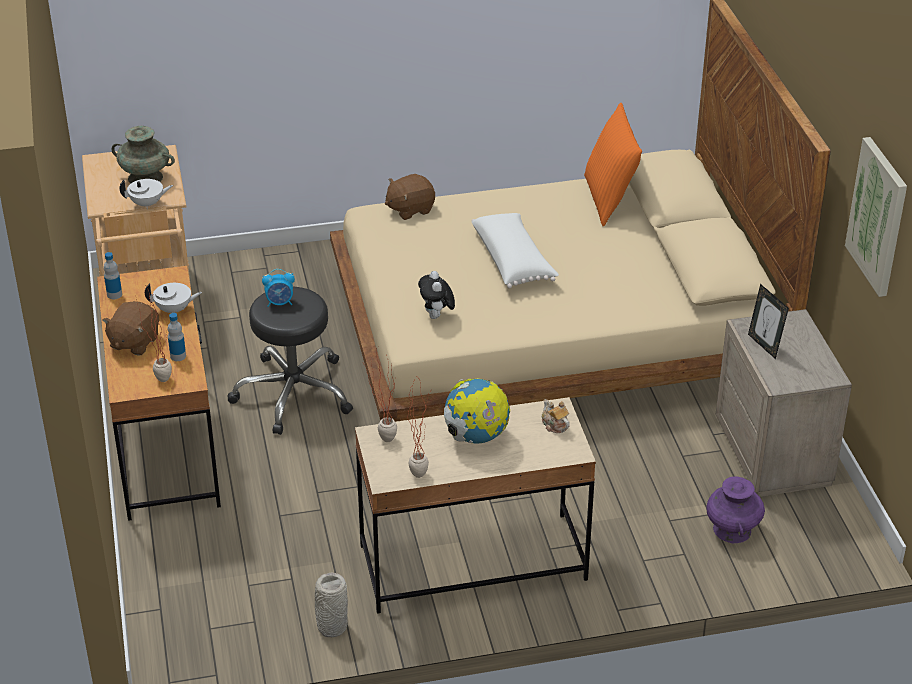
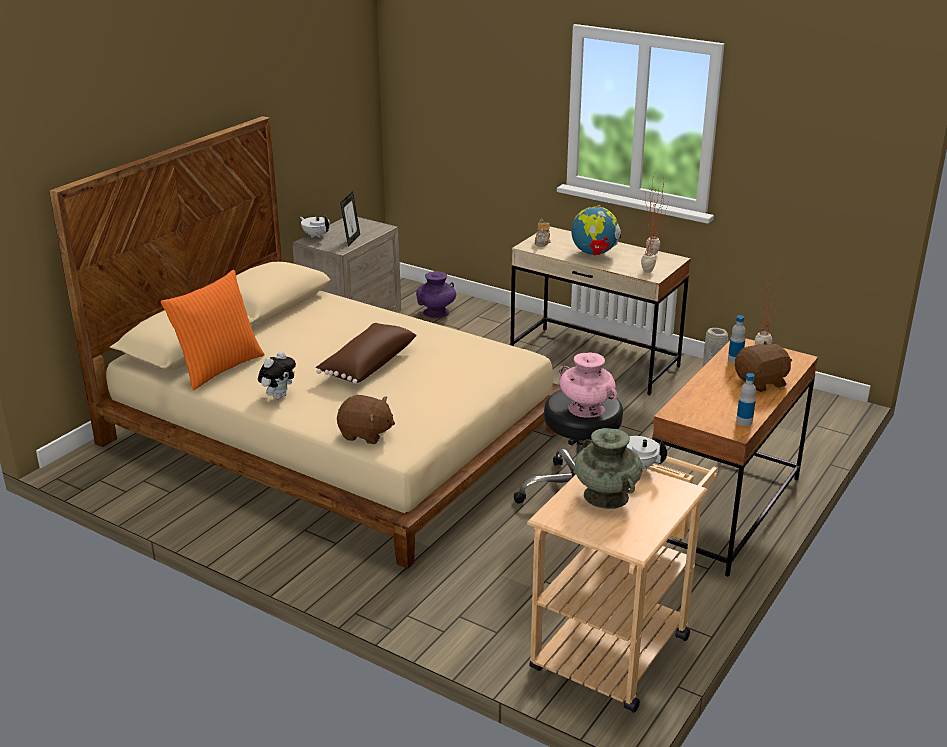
camera: 135 degrees left, 10 degrees down
(174, 310) = (703, 389): white teapot -> white teapot (316, 235)
(280, 303) = (586, 408): alarm clock -> pink vase
(437, 316) = (481, 360): plush toy -> plush toy (278, 396)
(513, 261) = (367, 364): white pillow -> brown pillow
(878, 216) = (308, 107): picture -> none

